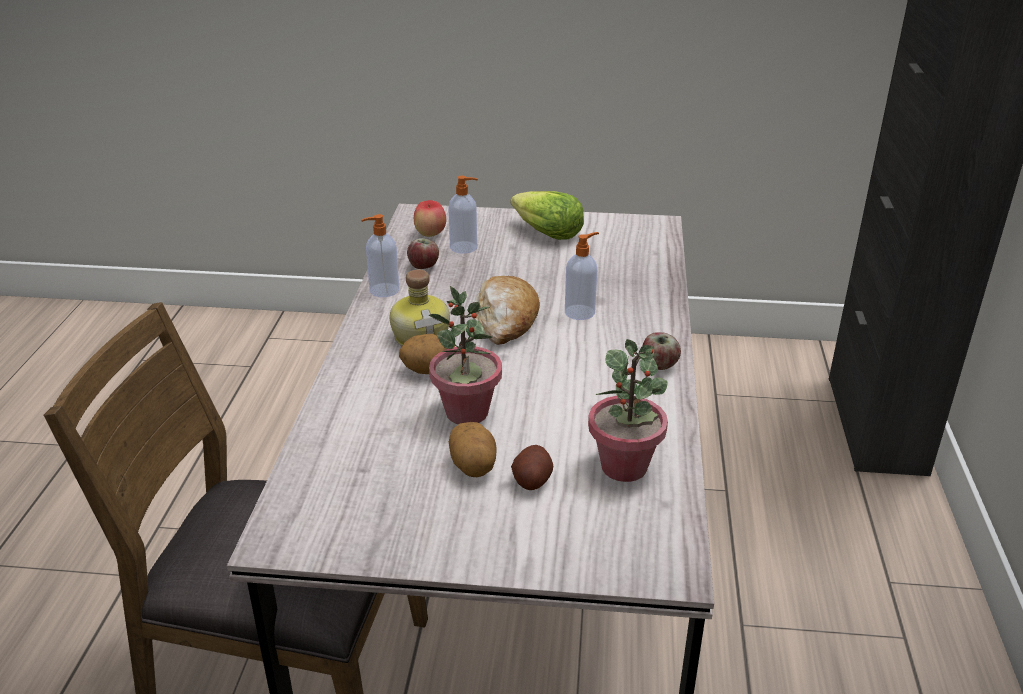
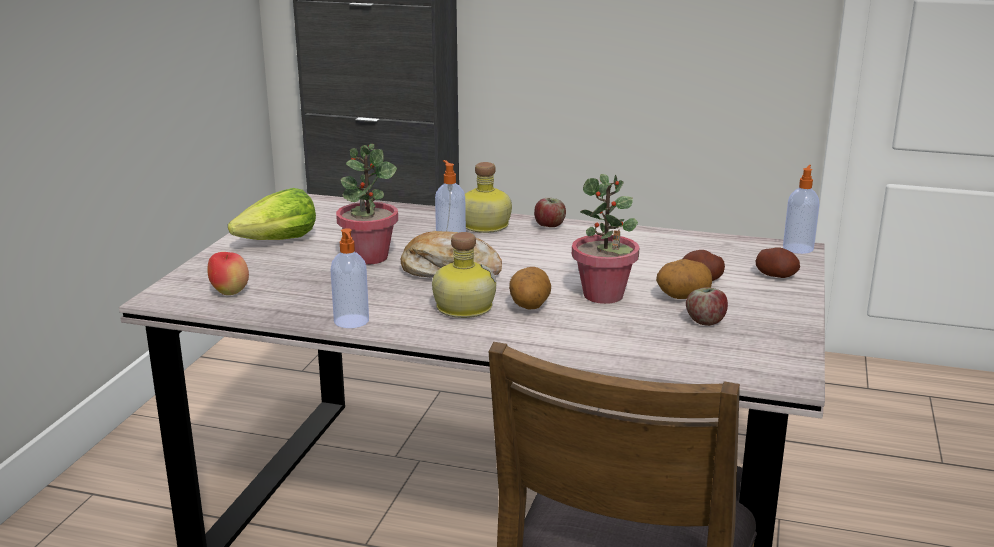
camera: 80 degrees left, 10 degrees down
(424, 266) = (308, 299): apple -> apple (705, 321)
(464, 247) = (279, 278): soap dispenser -> soap dispenser (798, 248)
(562, 544) = (776, 275): none -> potato
(624, 466) = (684, 250): potted plant -> potted plant (369, 257)
(637, 325) = (483, 226): none -> bottle

